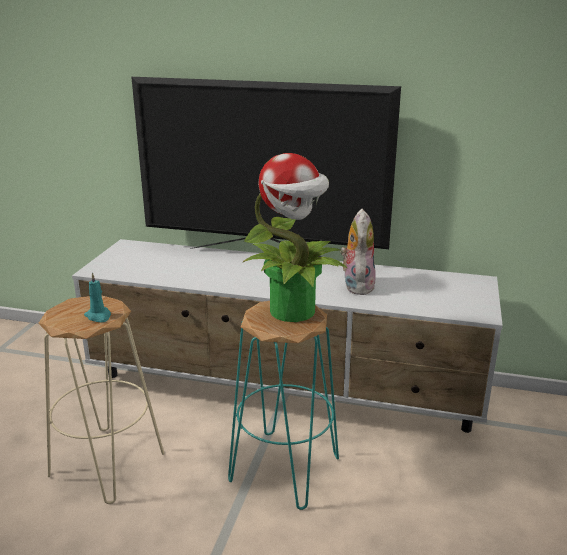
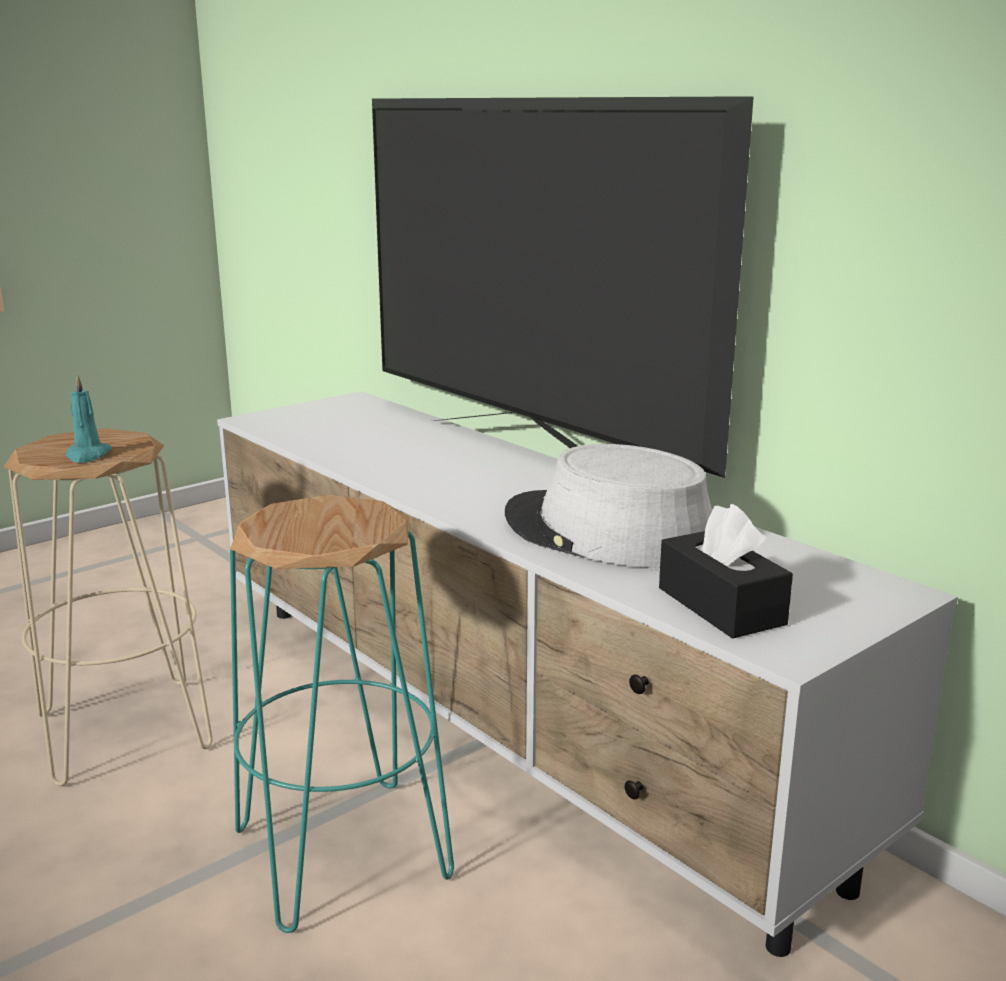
camera: 35 degrees right, 5 degrees down
(294, 311) = (349, 520): potted plant -> none
(356, 285) = (607, 532): plush toy -> grey hat
(439, 304) = (721, 606): none -> black tissue box

